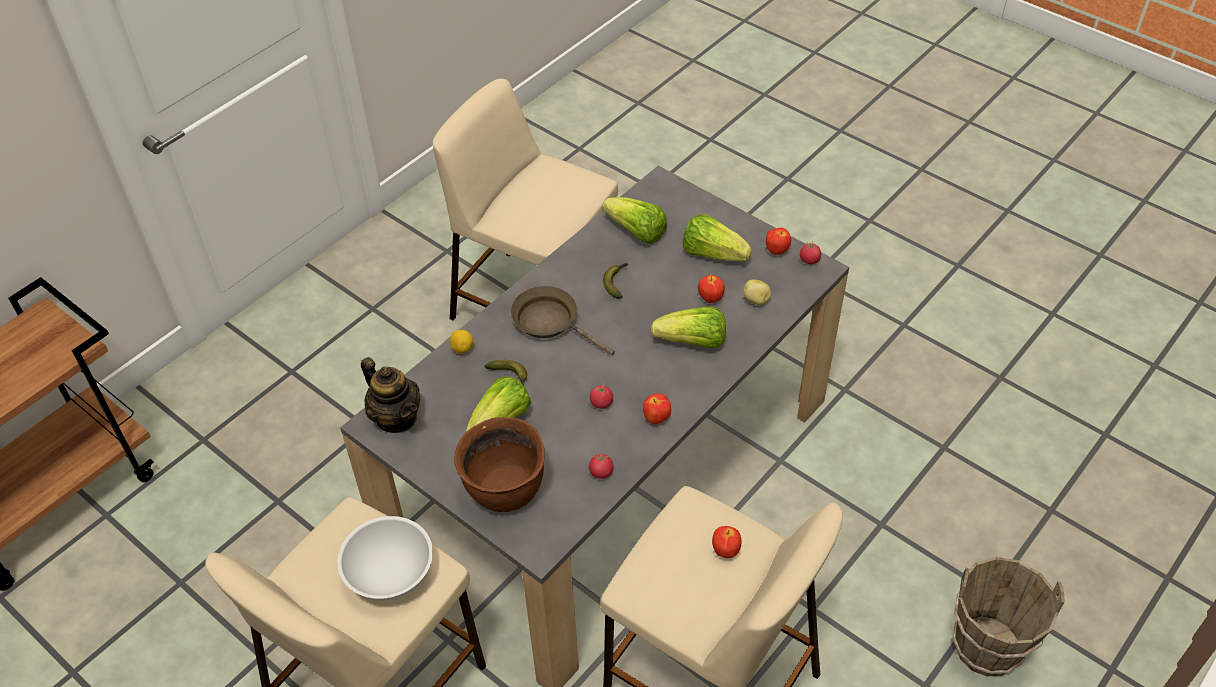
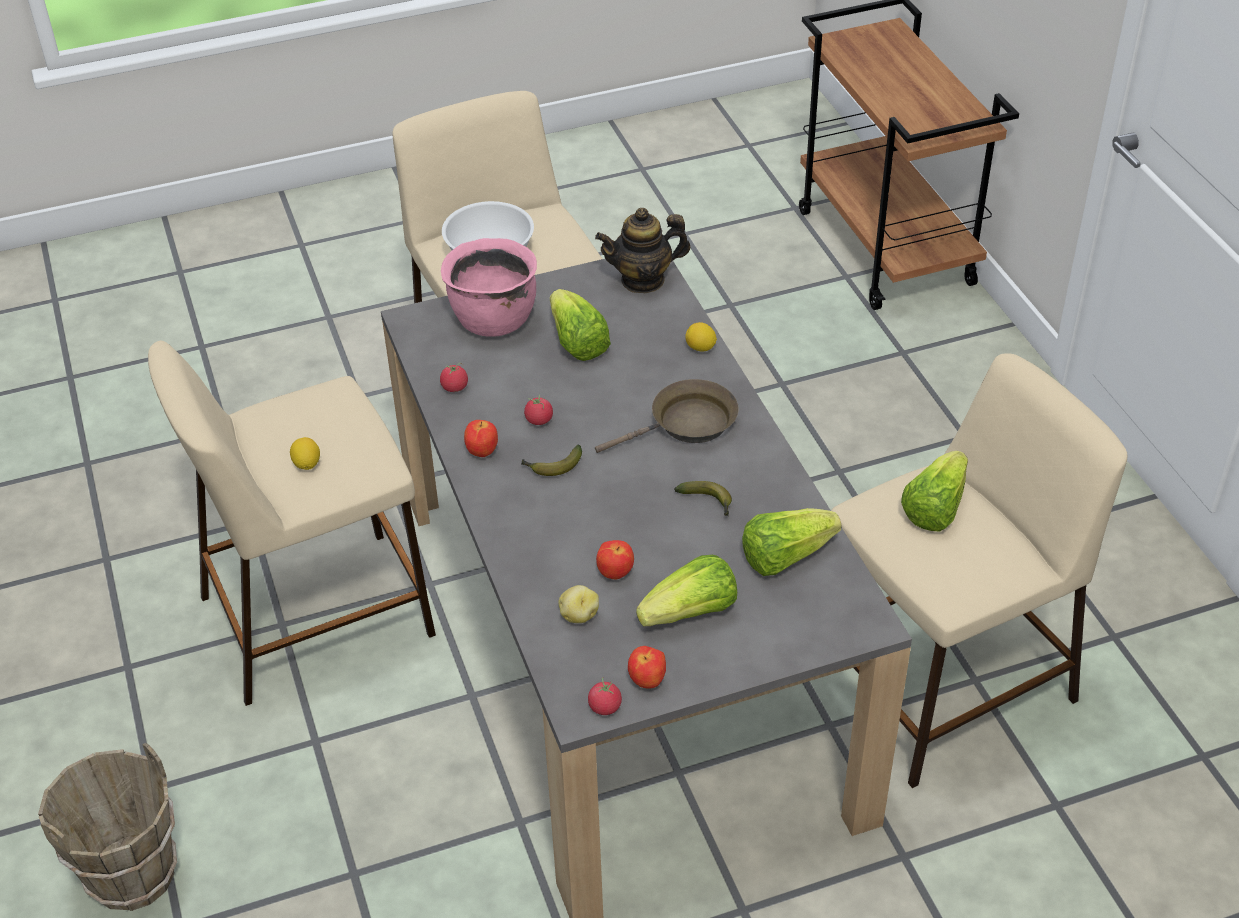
camera: 120 degrees right, 5 degrees down
(505, 490) = (493, 320): brown cooking pot -> pink cooking pot
(510, 376) = (632, 369): banana -> banana (552, 466)
(693, 342) = (561, 527): lettuce -> lettuce (934, 508)
(725, 551) = (307, 464): apple -> lemon

